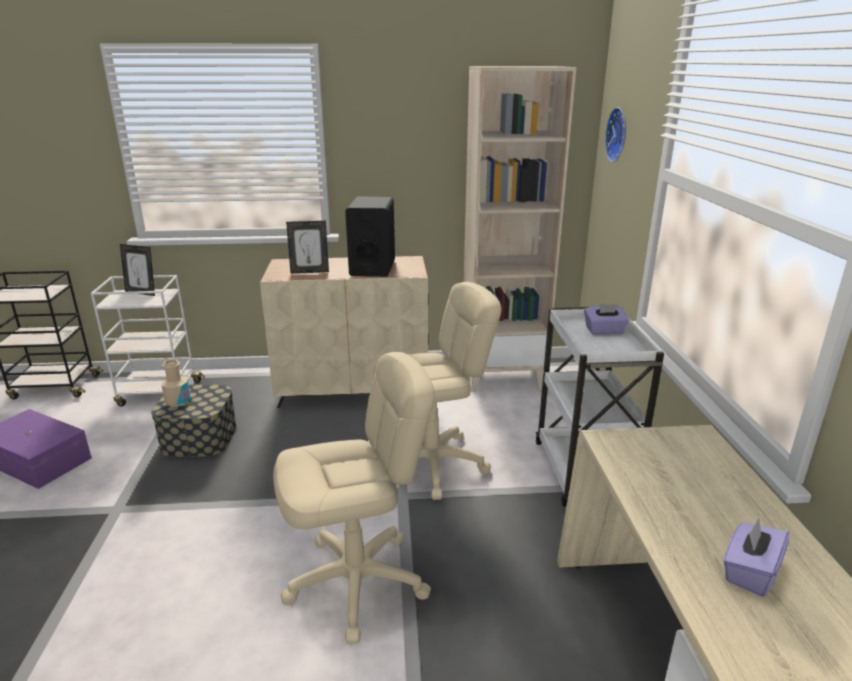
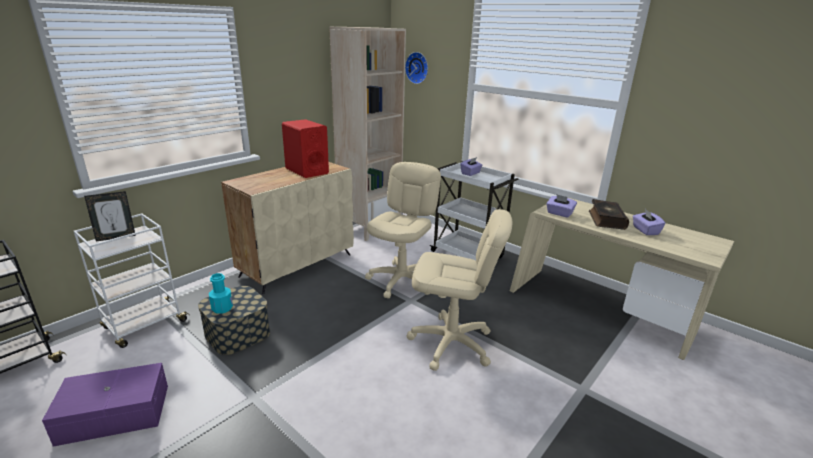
camera: 45 degrees left, 0 degrees up
(178, 401) = (222, 308): beige bottle -> turquoise bottle
(309, 271) = (271, 182): picture frame -> none
(357, 582) = (451, 344): beige office chair -> beige office chair turned 75 degrees clockwise
(372, 268) = (306, 171): black speaker -> red speaker
(625, 452) = (559, 213): none -> purple tissue box
(700, 507) = (606, 220): none -> book

